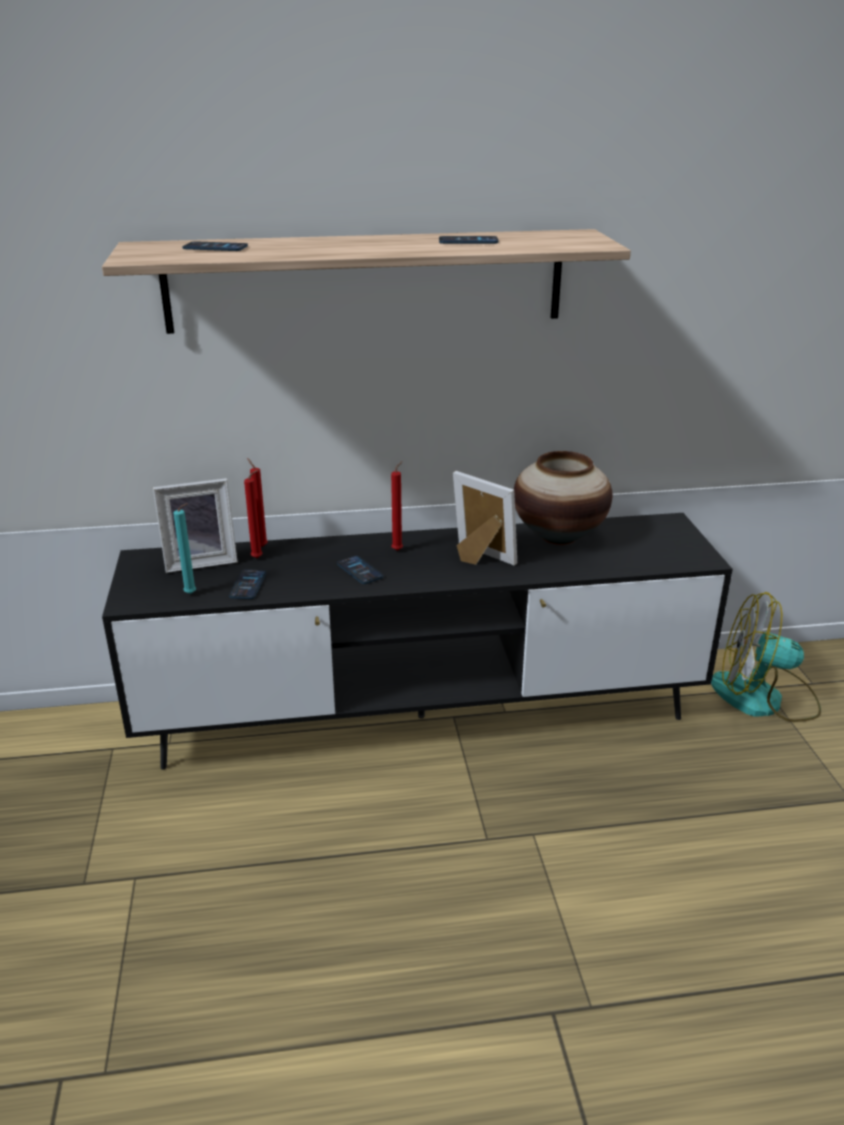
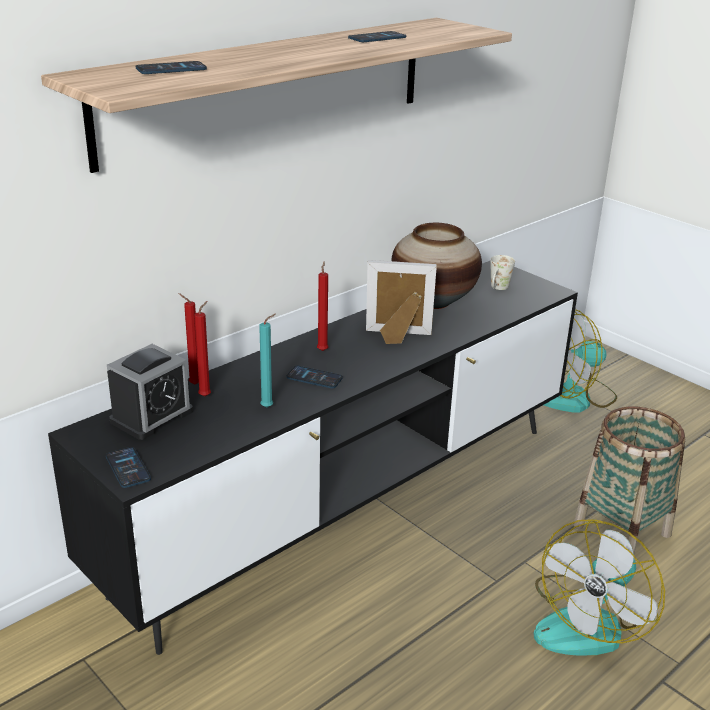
camera: 35 degrees left, 0 degrees up
(192, 594) = (188, 449): turquoise candle -> turquoise candle (269, 407)
(200, 561) = (151, 416): picture frame -> alarm clock
(248, 585) = (231, 423): phone -> phone (128, 468)
(537, 918) = (588, 621): none -> fan
(644, 542) = (498, 288): none -> white mug
(672, 851) = (622, 530): none -> basket

